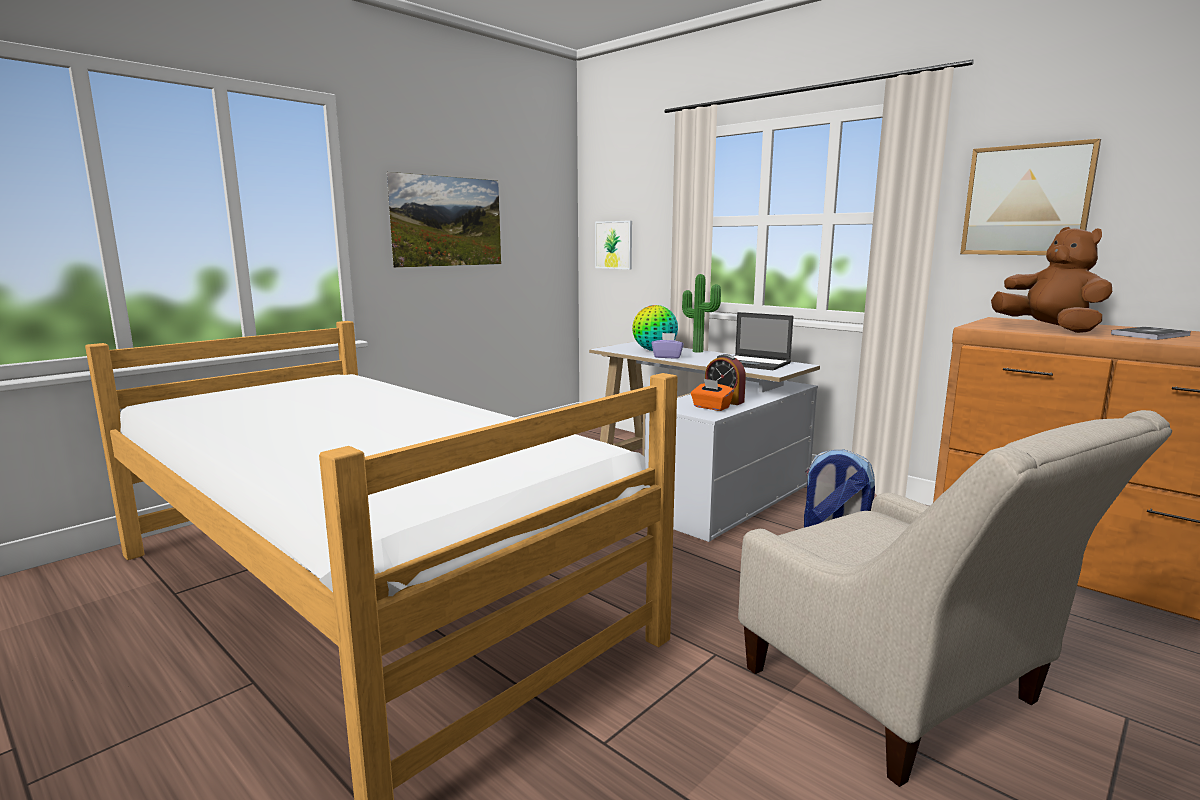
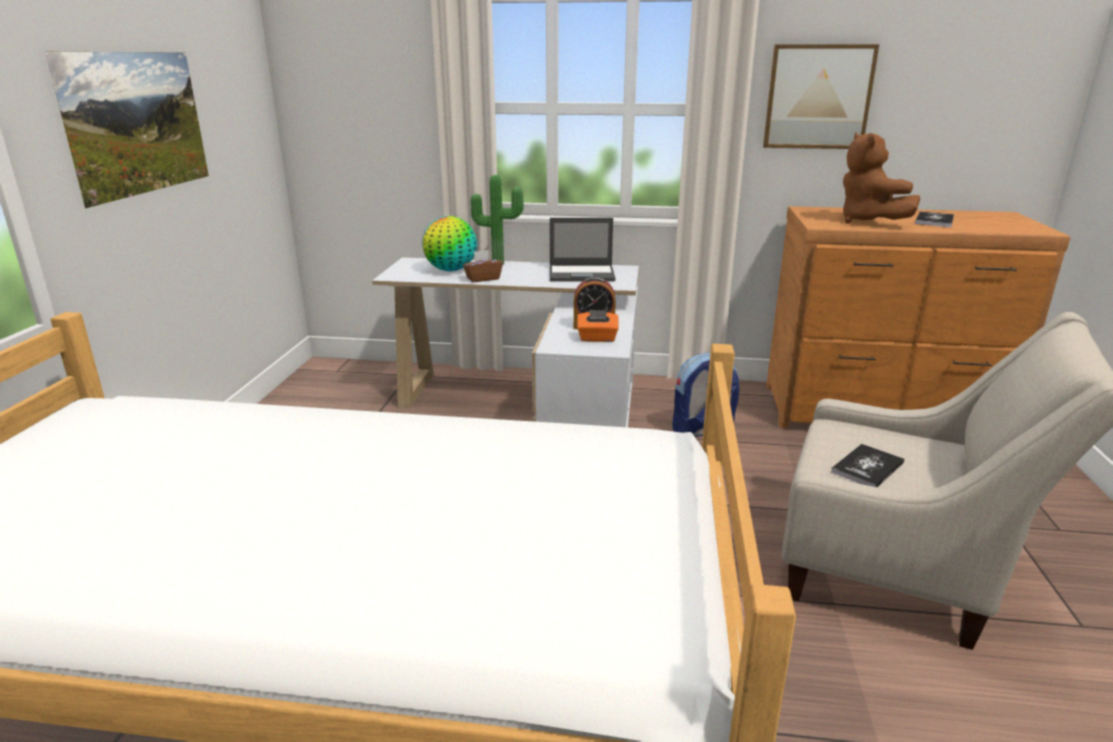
camera: 35 degrees left, 10 degrees up
(614, 245) = (341, 134): picture -> none
(667, 357) = (483, 279): purple tissue box -> brown tissue box
(850, 549) = (867, 467): none -> book
(1049, 329) = (867, 221): brown plush toy -> brown plush toy turned 135 degrees counterclockwise

